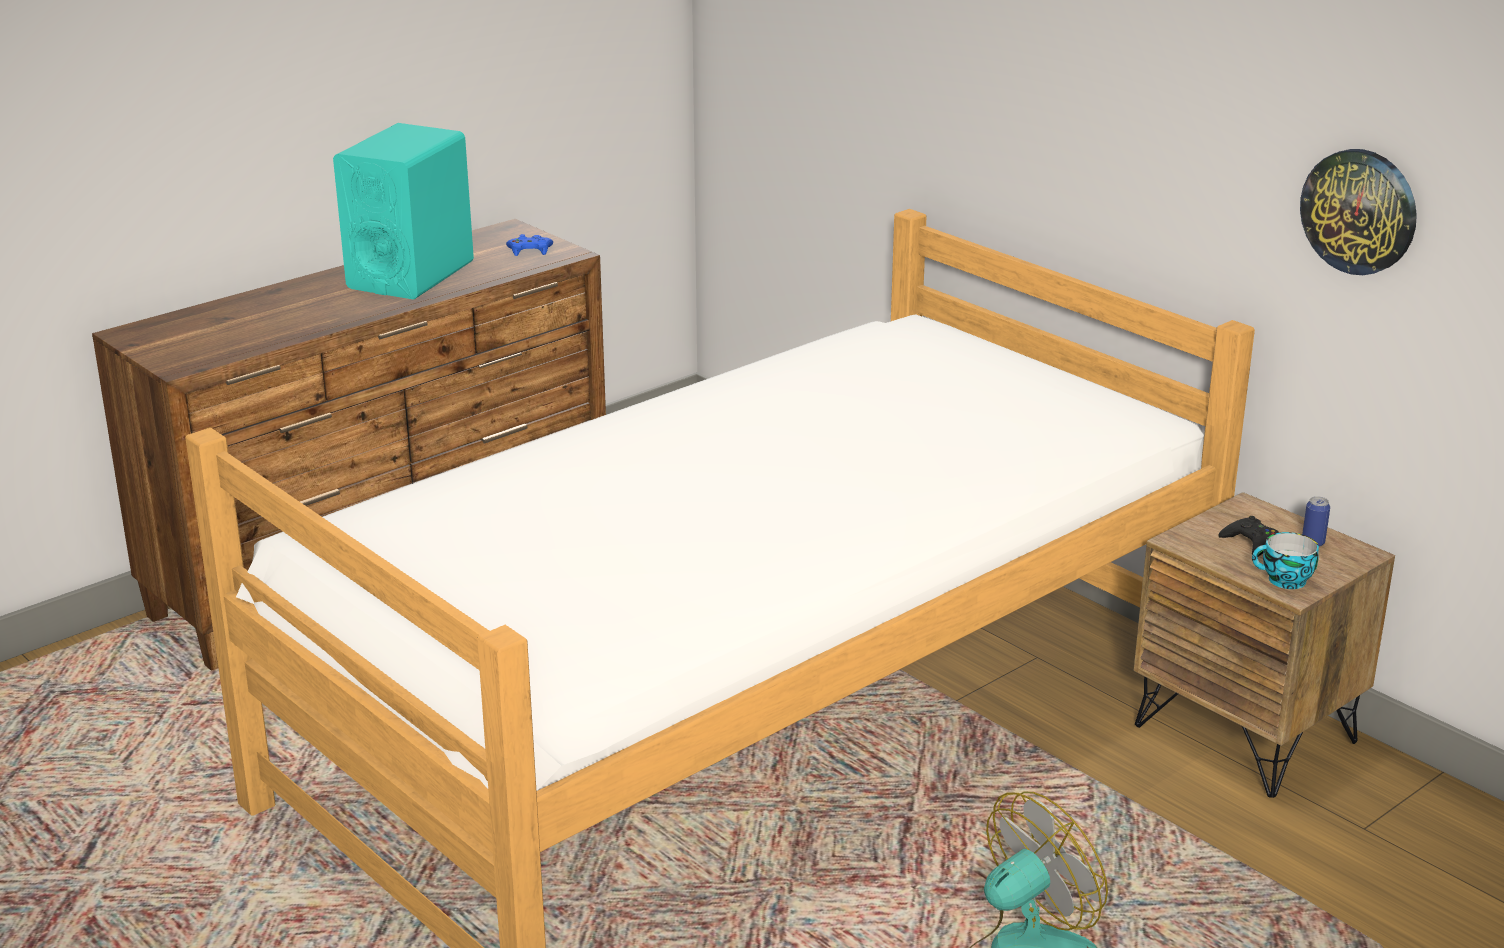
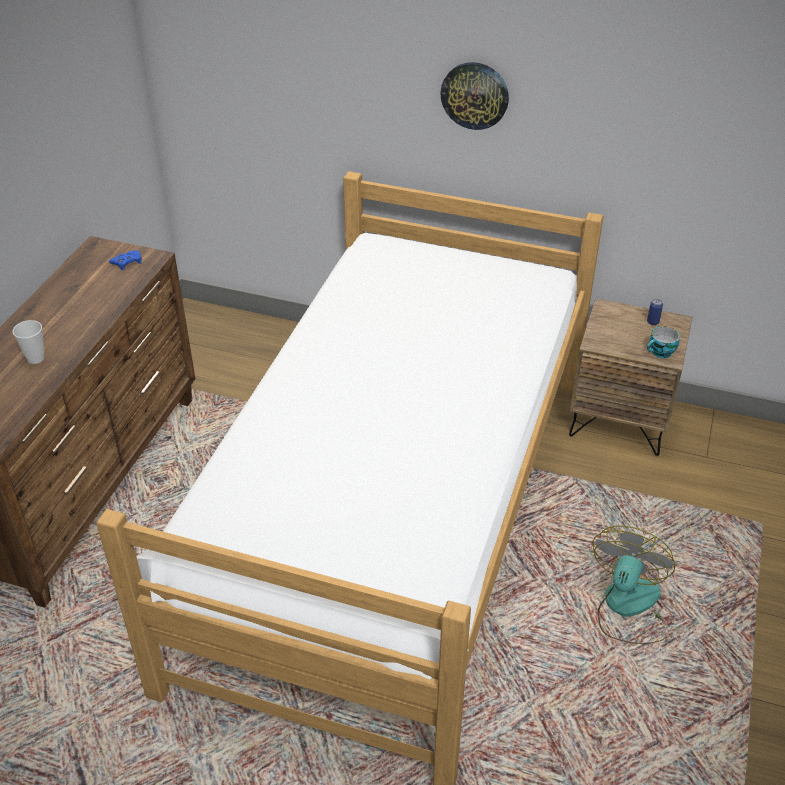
camera: 30 degrees left, 15 degrees up
(318, 308) = (35, 358): none -> cup
(411, 275) = (70, 308): turquoise speaker -> none
(1251, 542) = (626, 332): black game controller -> none
(1359, 211) = (669, 146): wall clock -> wall clock (475, 95)

